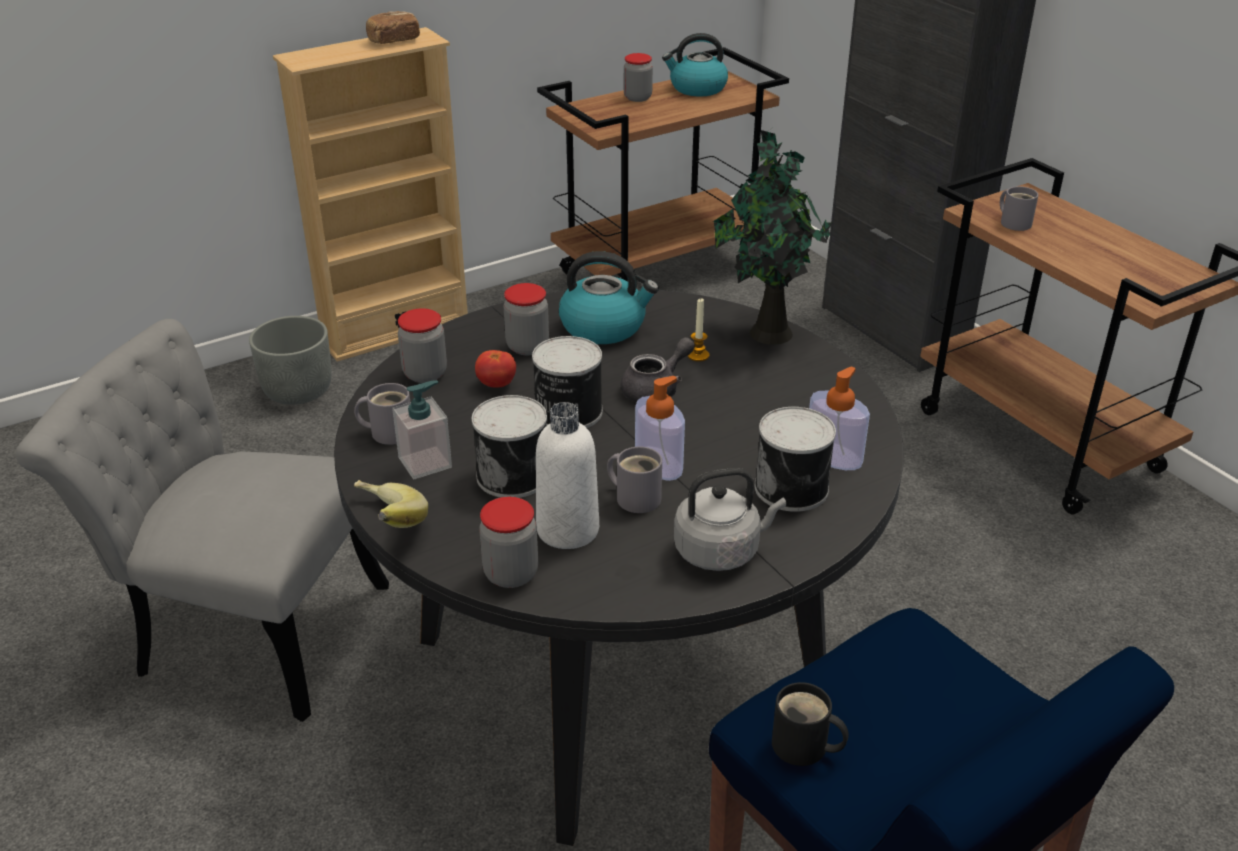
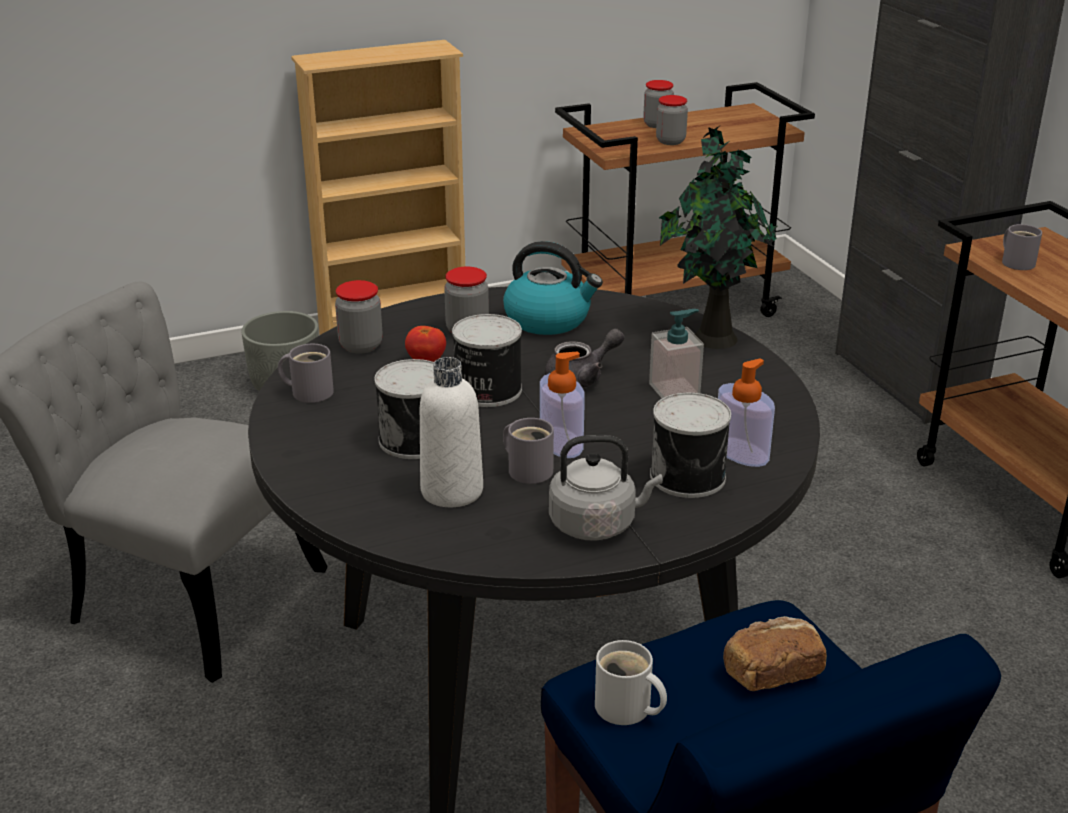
camera: 10 degrees right, 5 degrees down
(385, 525) = (279, 470): banana -> none
(394, 41) = (409, 49): bread -> bread (771, 671)
(425, 462) = (335, 421): soap dispenser -> soap dispenser (674, 389)
(511, 574) = (384, 523): jar -> jar (670, 141)
(697, 88) = (721, 120): kettle -> none
(698, 355) = (634, 352): candle -> none
(803, 748) = (626, 709): black mug -> white mug

